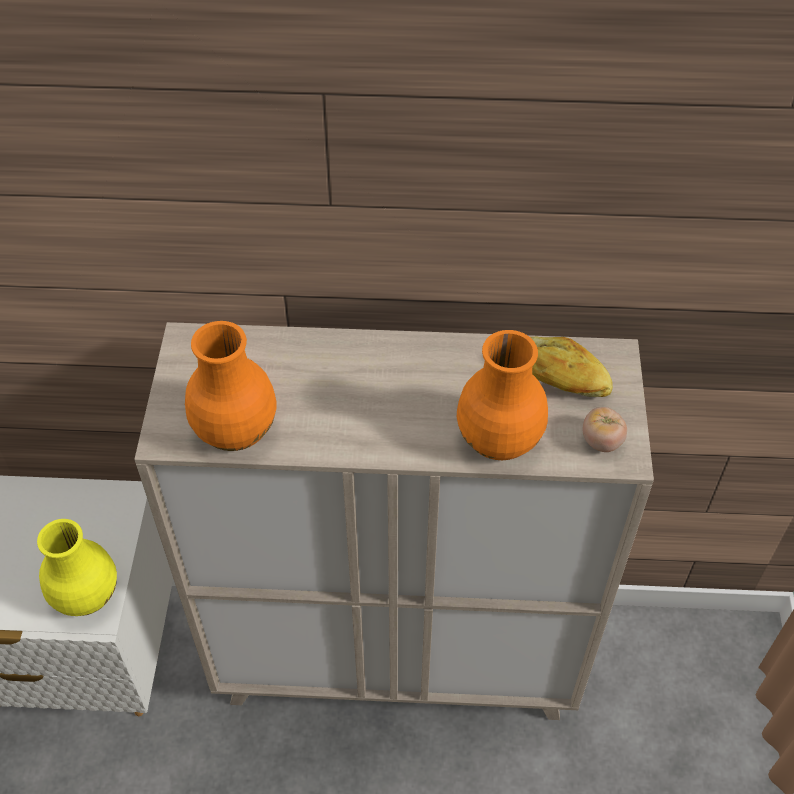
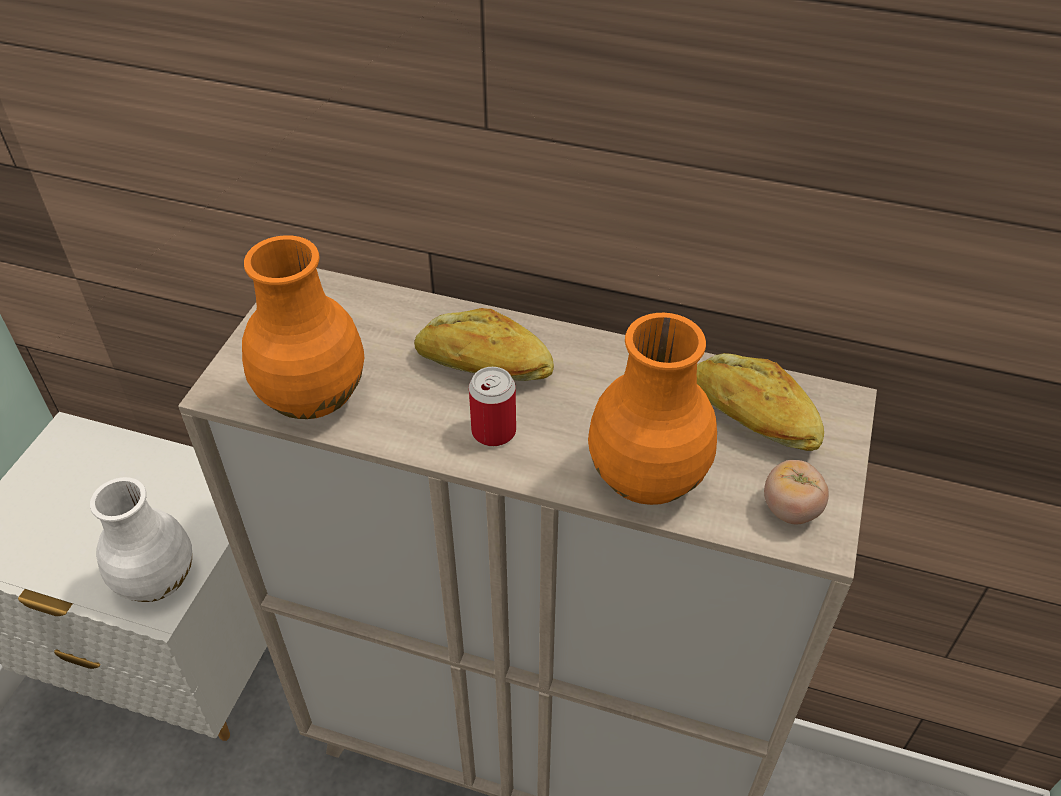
camera: 15 degrees right, 5 degrees down
(87, 594) = (158, 579): yellow vase -> white vase
(354, 379) = (484, 366): none -> bread
(379, 428) = (493, 431): none -> can

